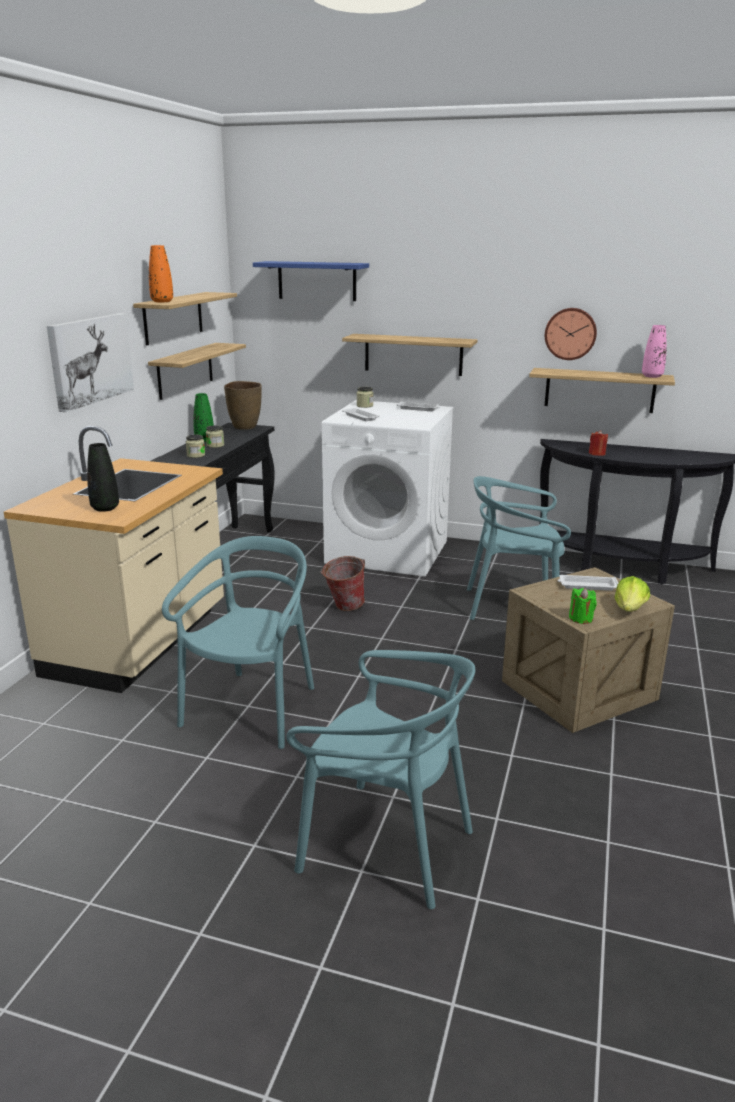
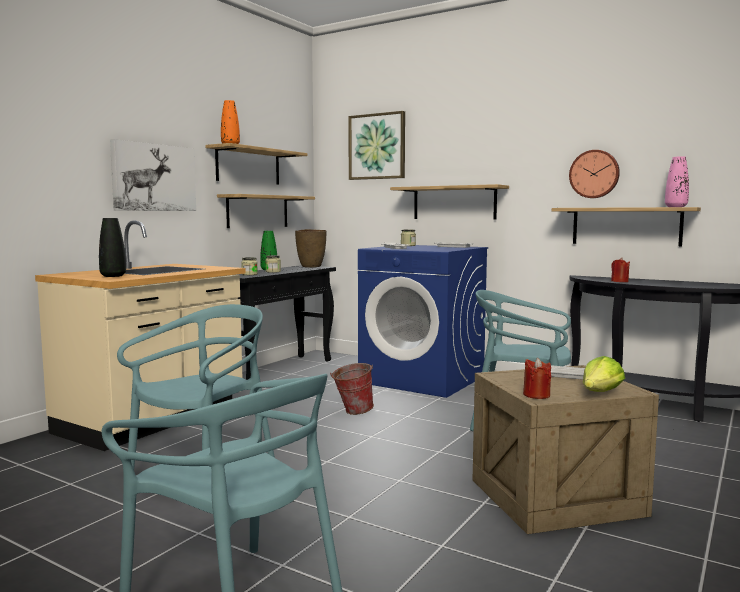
camera: 15 degrees right, 15 degrees down
(317, 281) = (377, 146): blue shelf -> picture
(388, 552) = (423, 379): white washing machine -> blue washing machine
(581, 618) = (536, 395): green candle -> red candle

